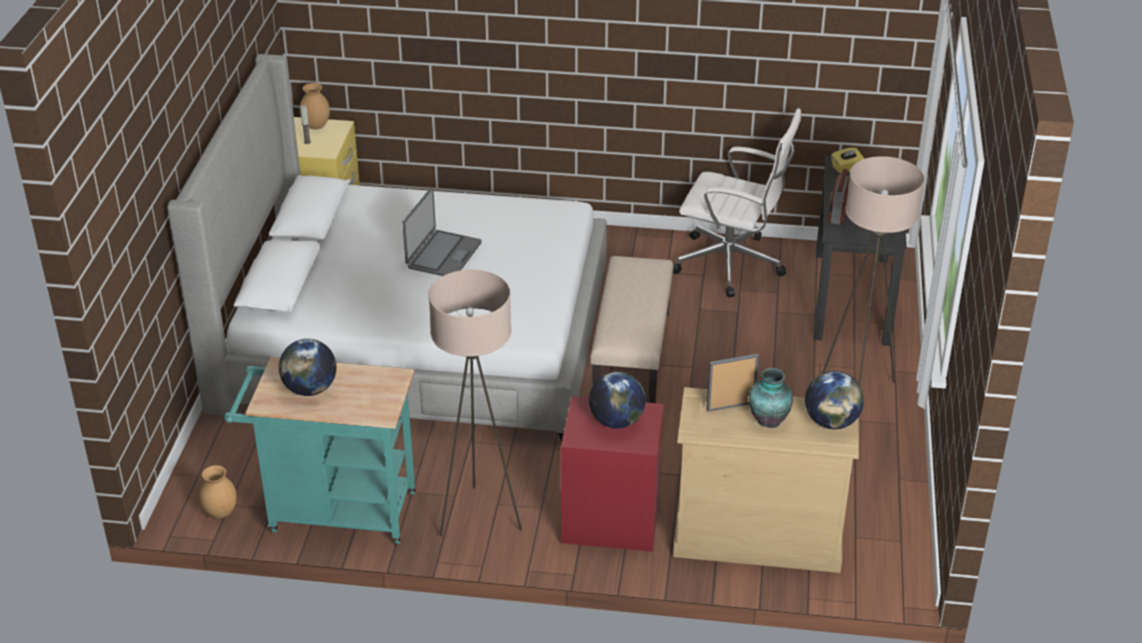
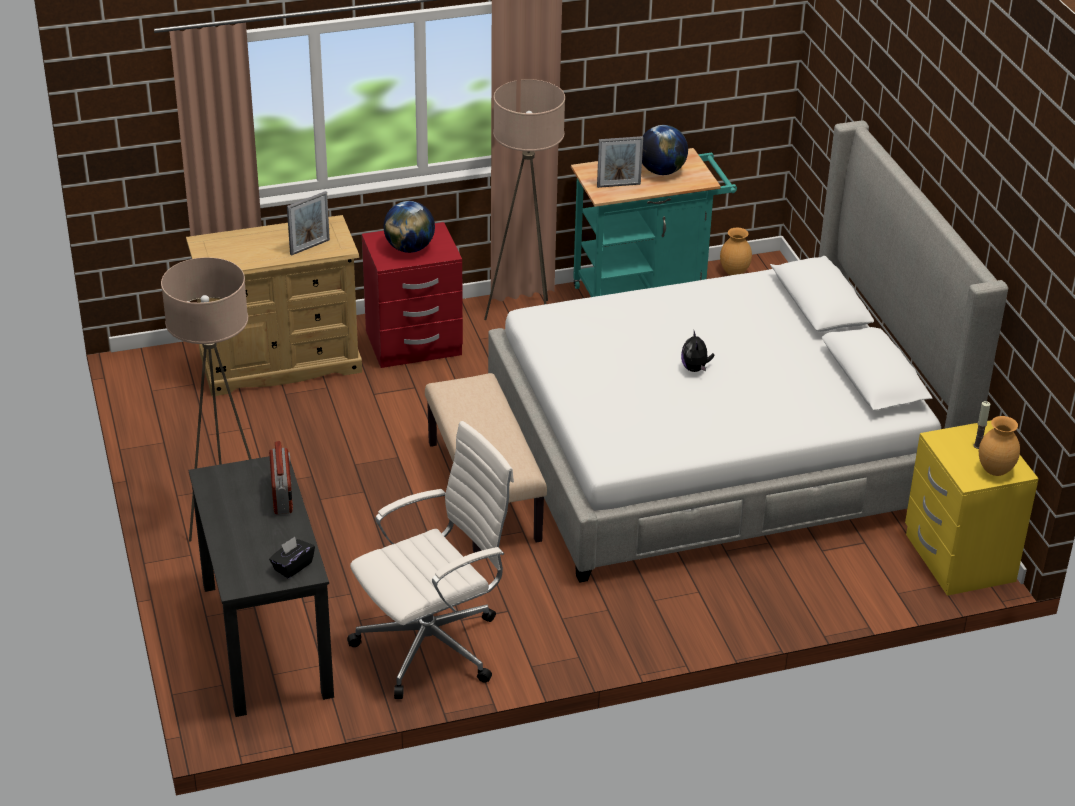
camera: 155 degrees right, 0 degrees up
(370, 384) = (618, 185): none -> picture frame
(443, 255) = (695, 369): laptop -> plush toy
(732, 265) = (433, 645): white office chair -> white office chair turned 150 degrees clockwise
(768, 419) = (272, 244): vase -> none
(831, 422) = (216, 254): globe -> none
(846, 168) = (292, 566): yellow tissue box -> black tissue box

